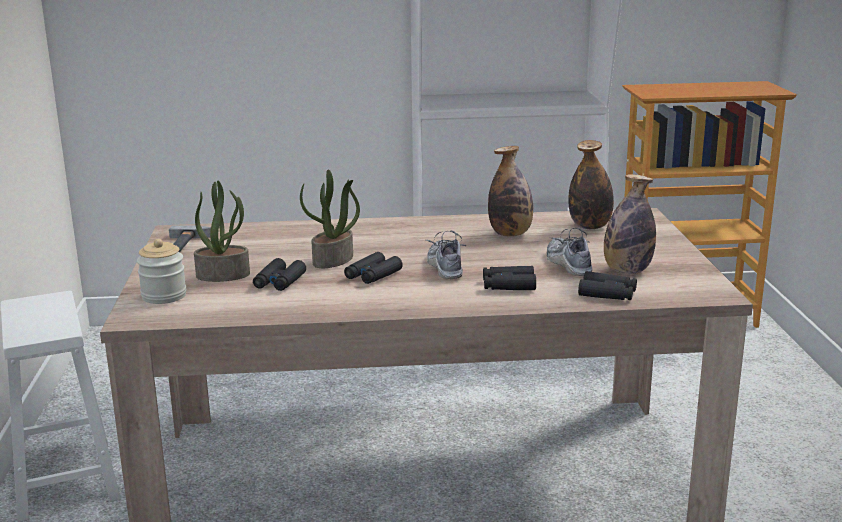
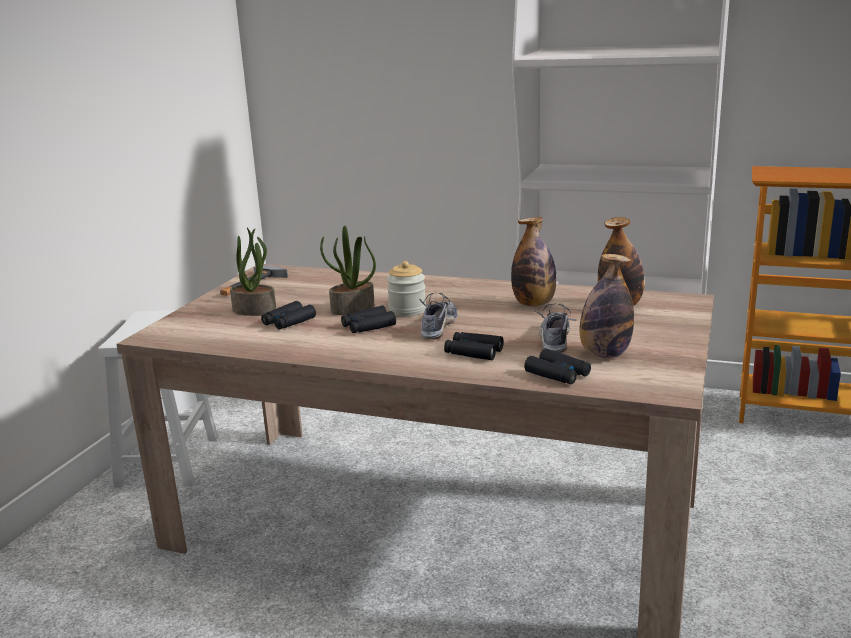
camera: 25 degrees right, 0 degrees up
(164, 296) = (192, 321): jar -> jar (407, 310)

